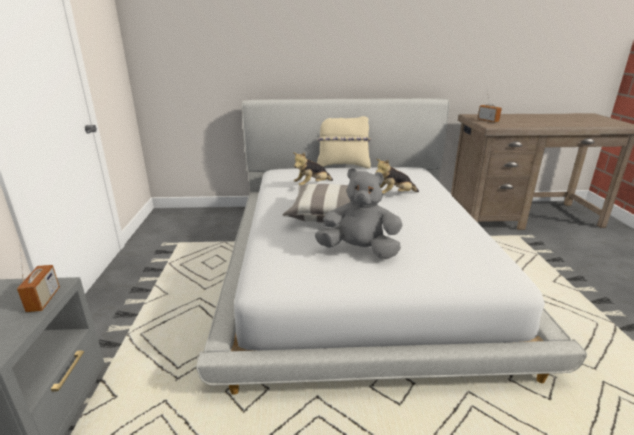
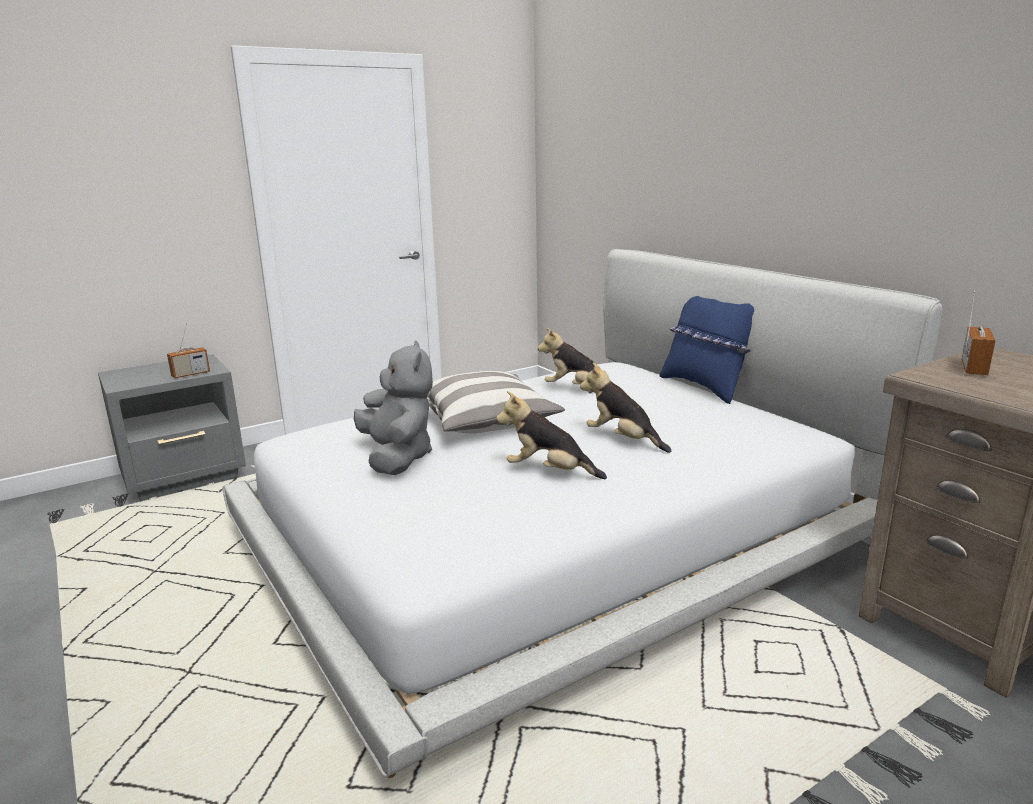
camera: 60 degrees right, 5 degrees down
(343, 166) = (705, 387): beige pillow -> blue pillow
(419, 219) = (549, 472): none -> plush toy

